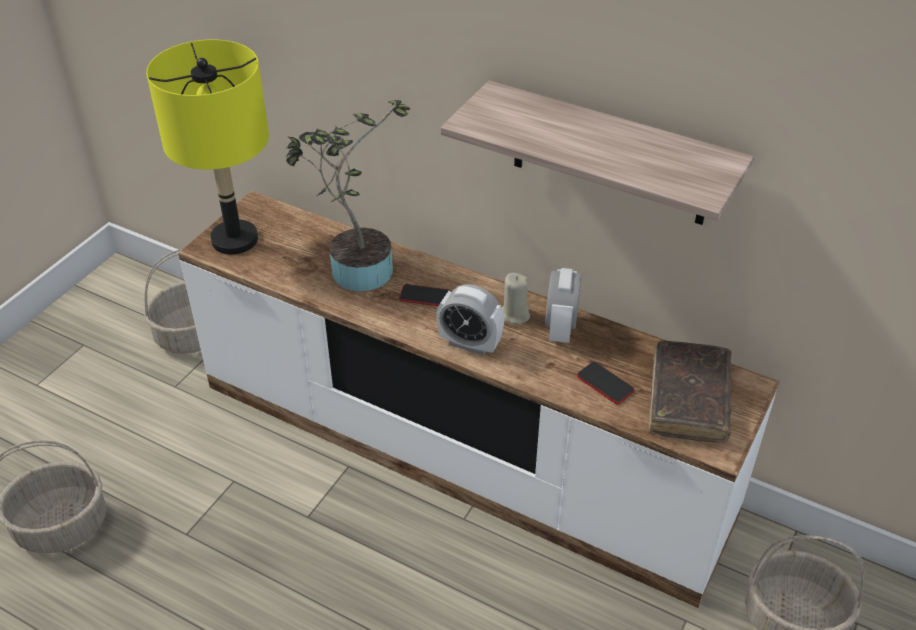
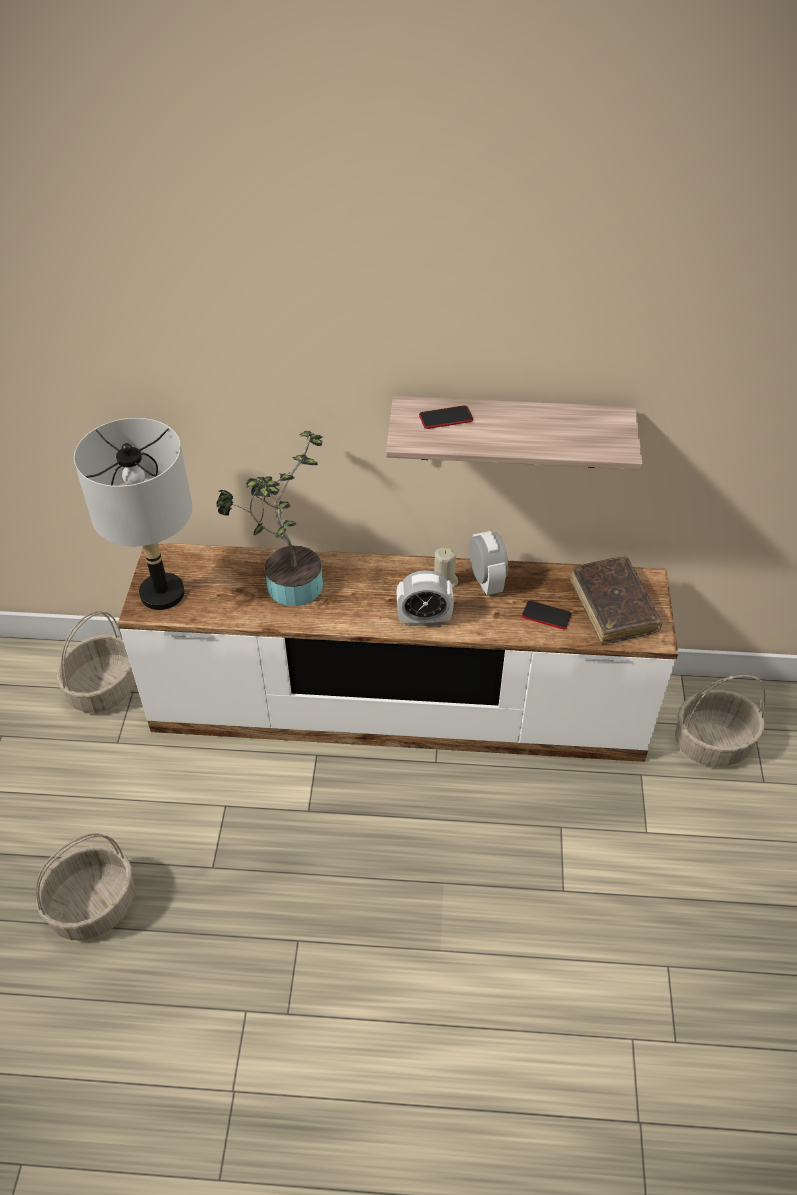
camera: 25 degrees left, 5 degrees up
(234, 239) = (162, 593): yellow table lamp -> grey table lamp
(425, 296) = (362, 590): phone -> phone (446, 418)

